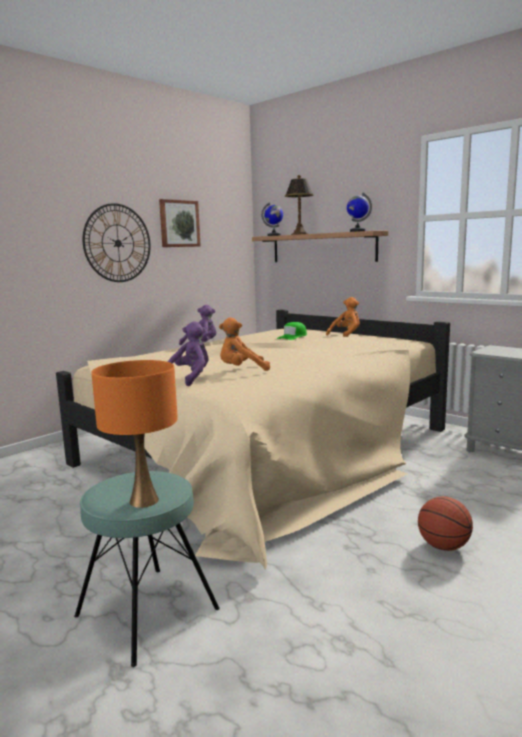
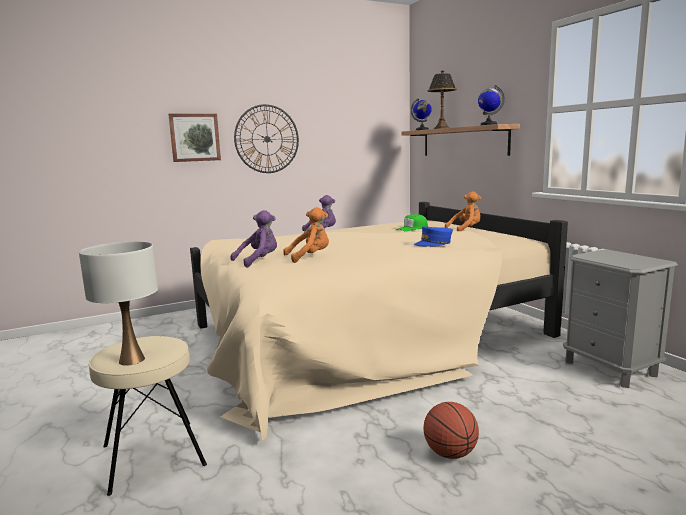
camera: 20 degrees right, 0 degrees up
(144, 500) = (132, 360): orange table lamp -> white table lamp
(147, 612) = (153, 455): turquoise stool -> beige stool
(179, 223) = (328, 120): picture -> picture (194, 137)
(241, 370) = (310, 257): orange plush toy -> orange plush toy turned 150 degrees clockwise
(344, 349) = (433, 243): none -> blue cap

